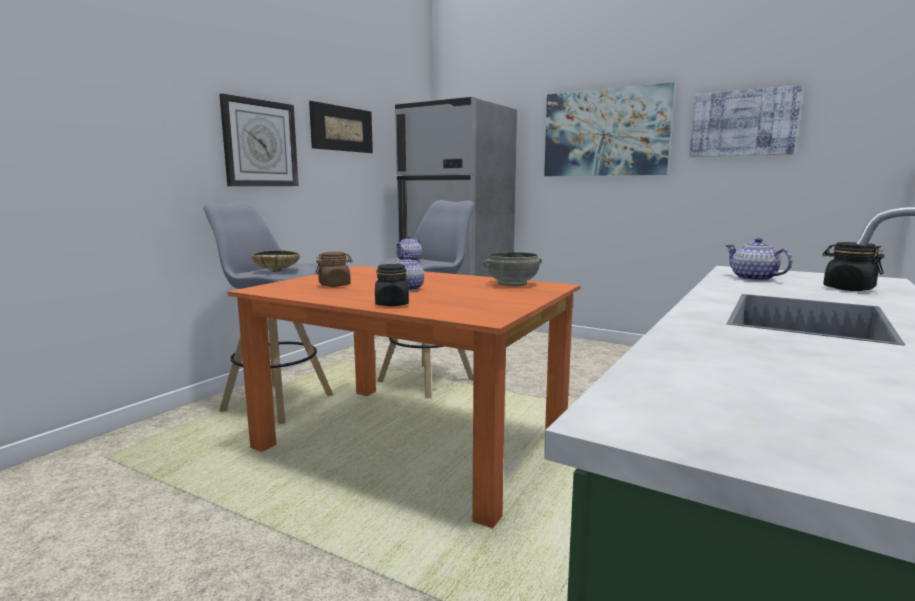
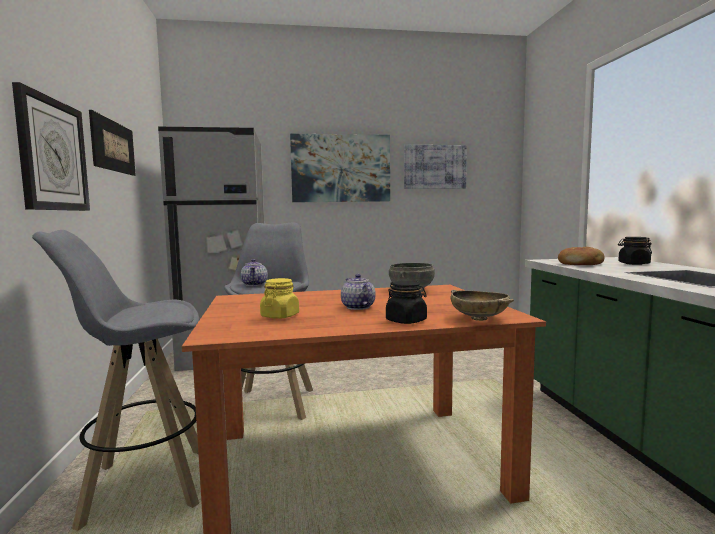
camera: 40 degrees left, 5 degrees down
(277, 271) = (153, 314): beige bowl -> beige bowl (479, 318)
(335, 285) = (280, 316): brown jar -> yellow jar
(754, 279) = (581, 264): teapot -> bread

